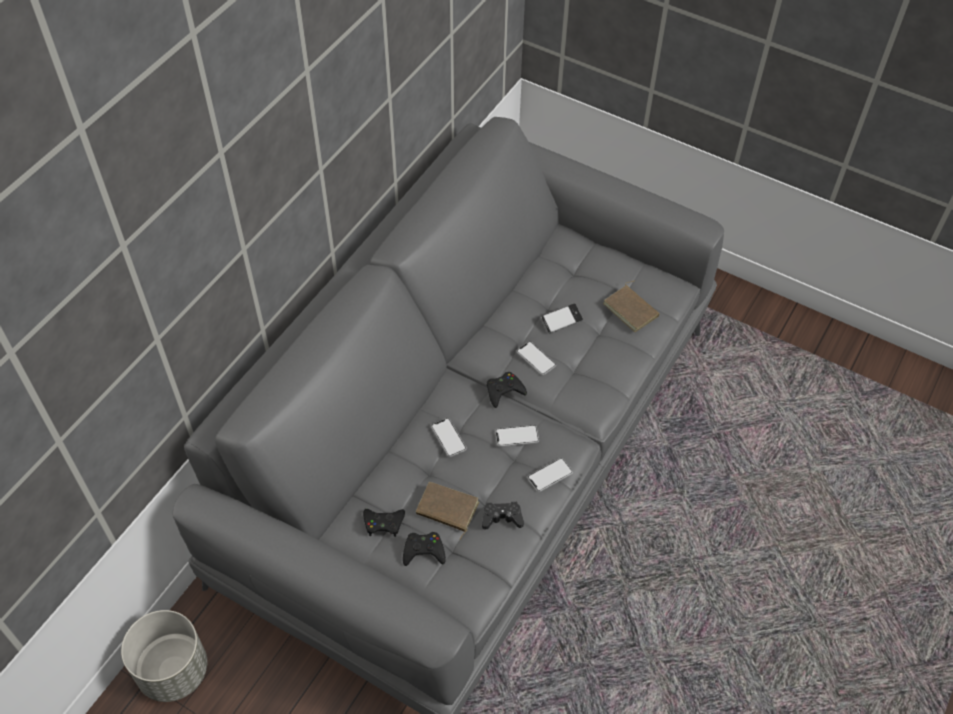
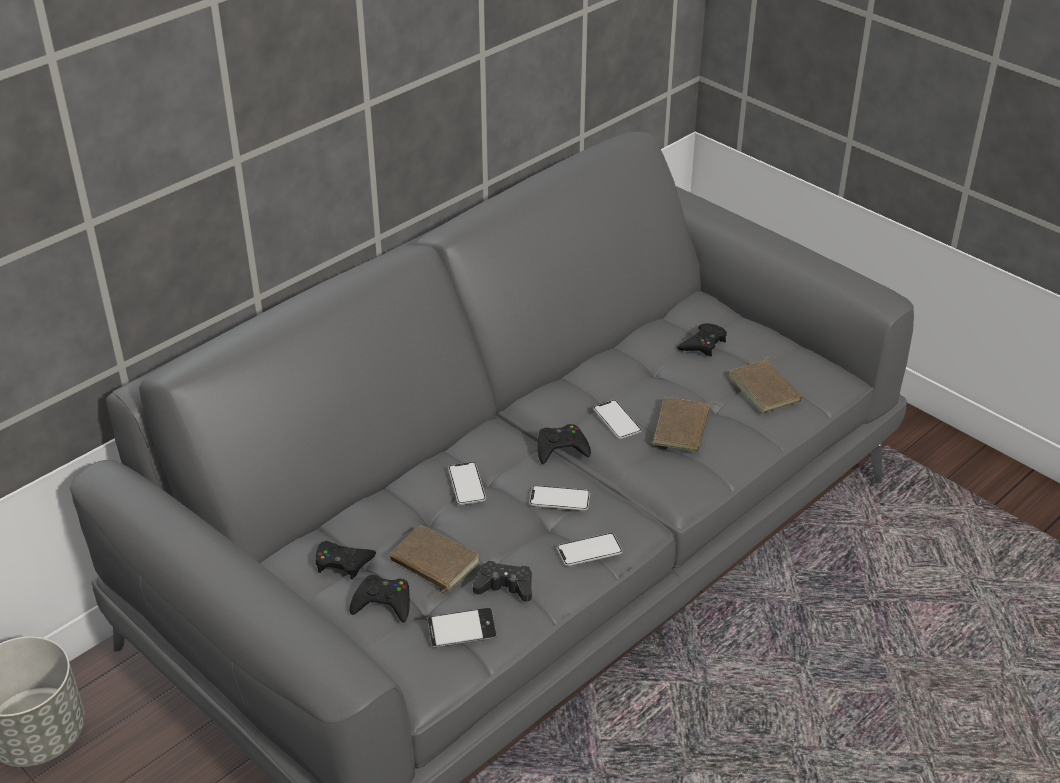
camera: 15 degrees right, 15 degrees down
(561, 320) = (666, 386): phone -> phone (462, 631)
(576, 276) = (703, 344): none -> black game controller
(584, 356) = (683, 428): none -> brown book

